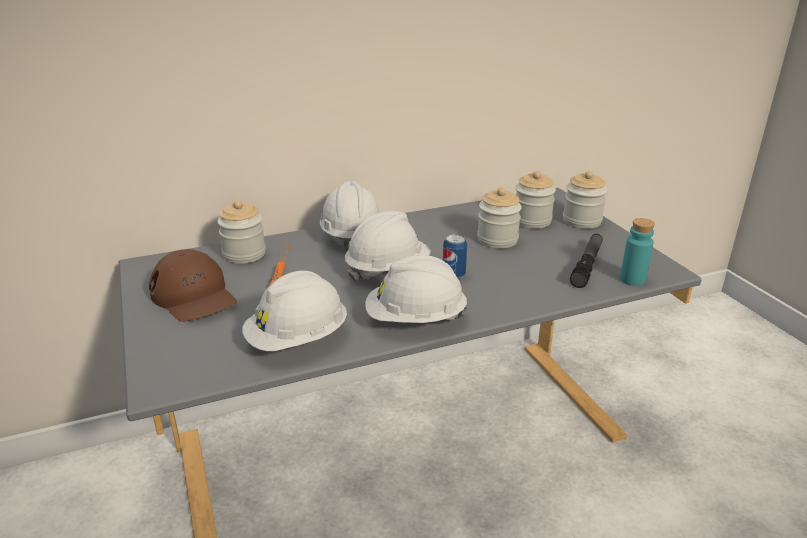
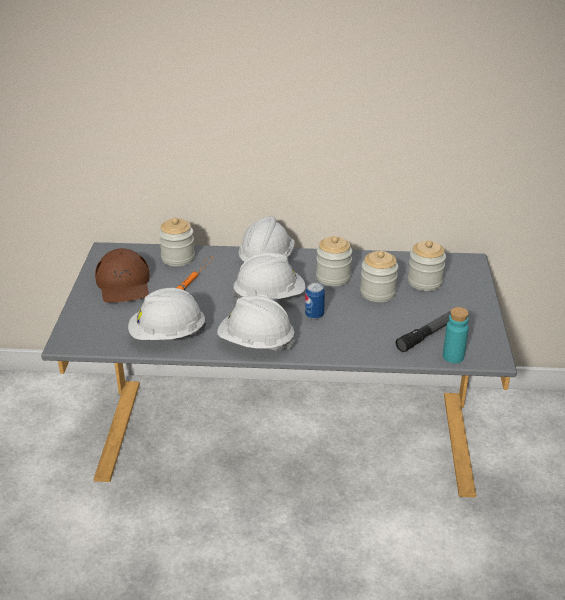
camera: 25 degrees right, 5 degrees up
(582, 221) = (469, 293): jar -> jar (333, 277)

